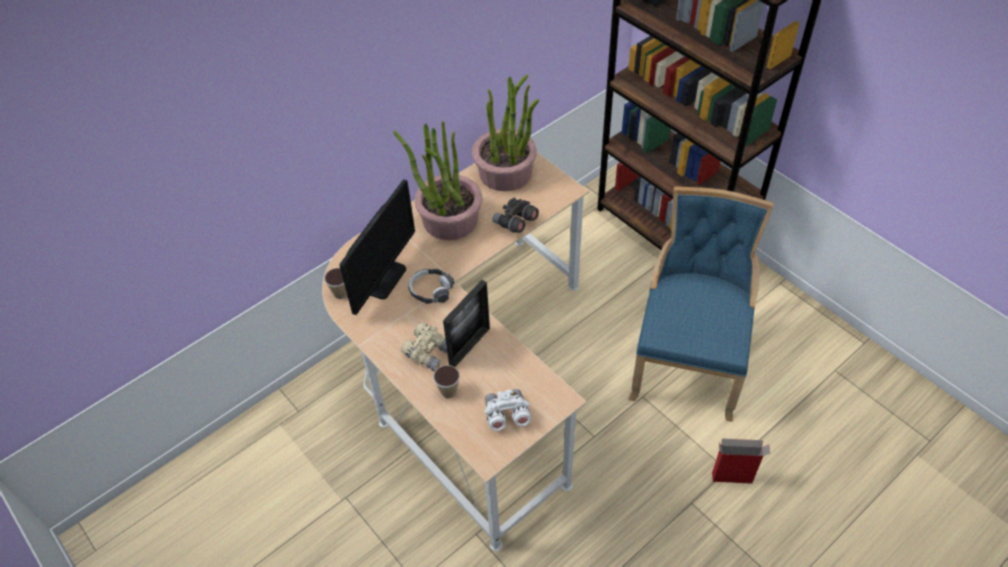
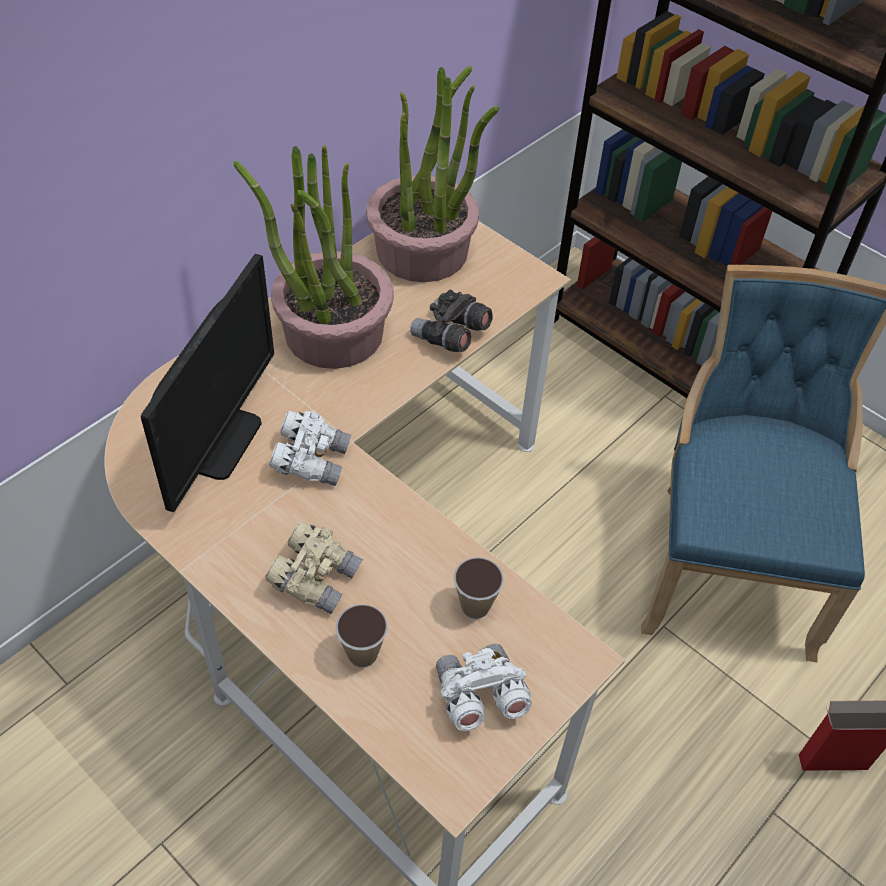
camera: 10 degrees left, 0 degrees up
(340, 293) = (141, 472): cup -> cup (475, 606)
(431, 290) = (311, 460): headphones -> white binoculars
(469, 346) = (393, 563): picture frame -> none

